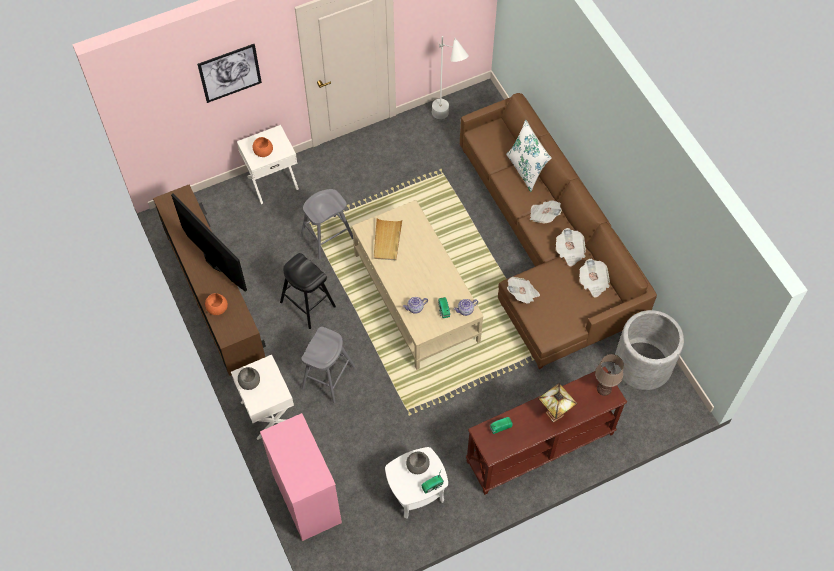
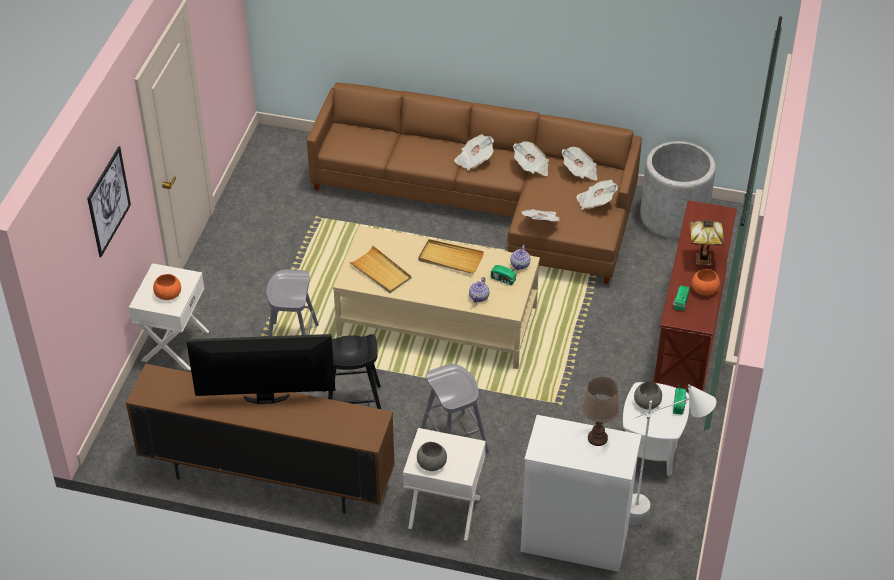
camera: 50 degrees left, 15 degrees down
(217, 307) = (325, 427): orange bowl -> orange bowl (704, 289)
(306, 498) = (573, 539): pink dresser -> white dresser
(434, 268) = (450, 258): none -> beige tray
(447, 122) = (269, 180): white floor lamp -> white floor lamp (658, 518)
(526, 169) = (411, 140): white pillow -> none
(572, 311) = (595, 202): none -> newspaper
(604, 388) = (709, 214): brown table lamp -> brown table lamp (597, 438)

